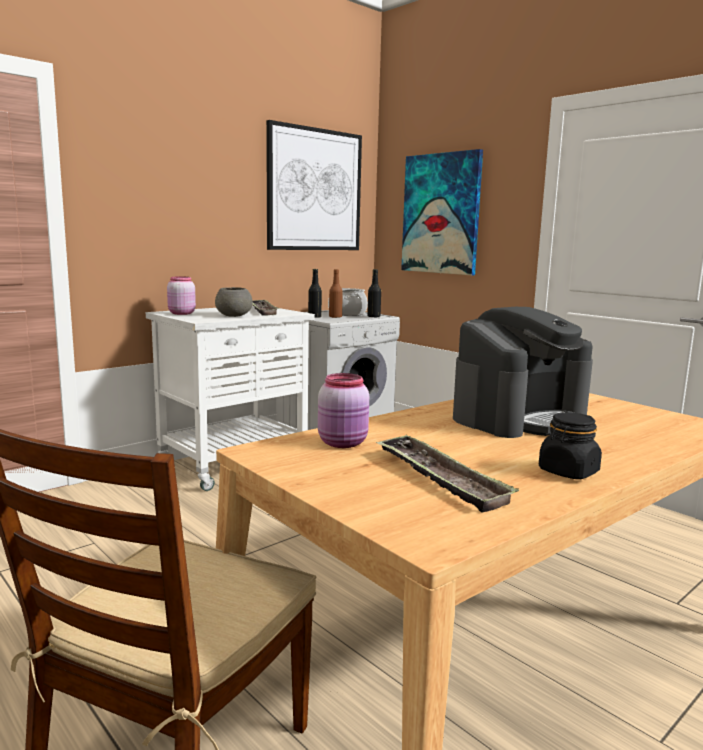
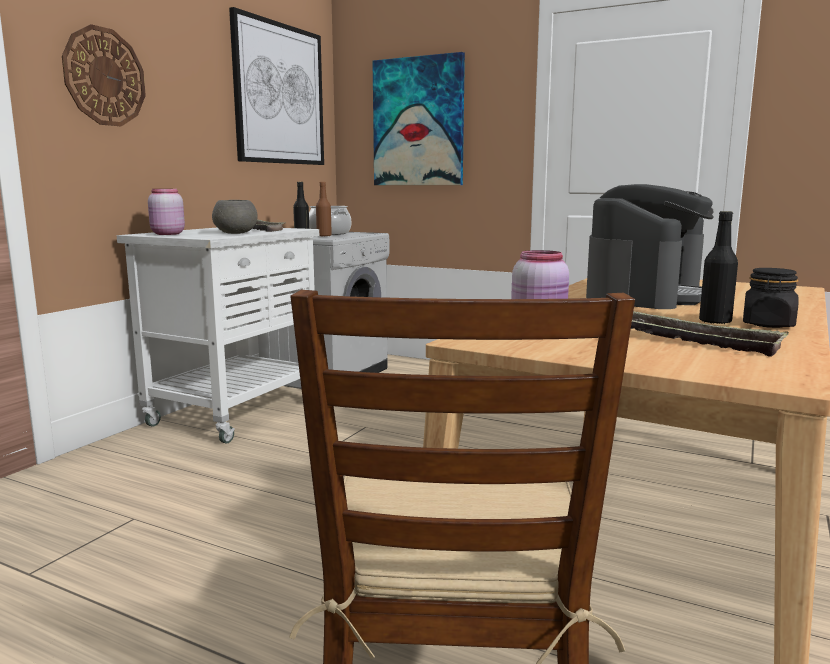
camera: 20 degrees left, 0 degrees up
(144, 187) = (104, 77): none -> wall clock
(373, 317) = (364, 234): black bottle -> black bottle (715, 322)

